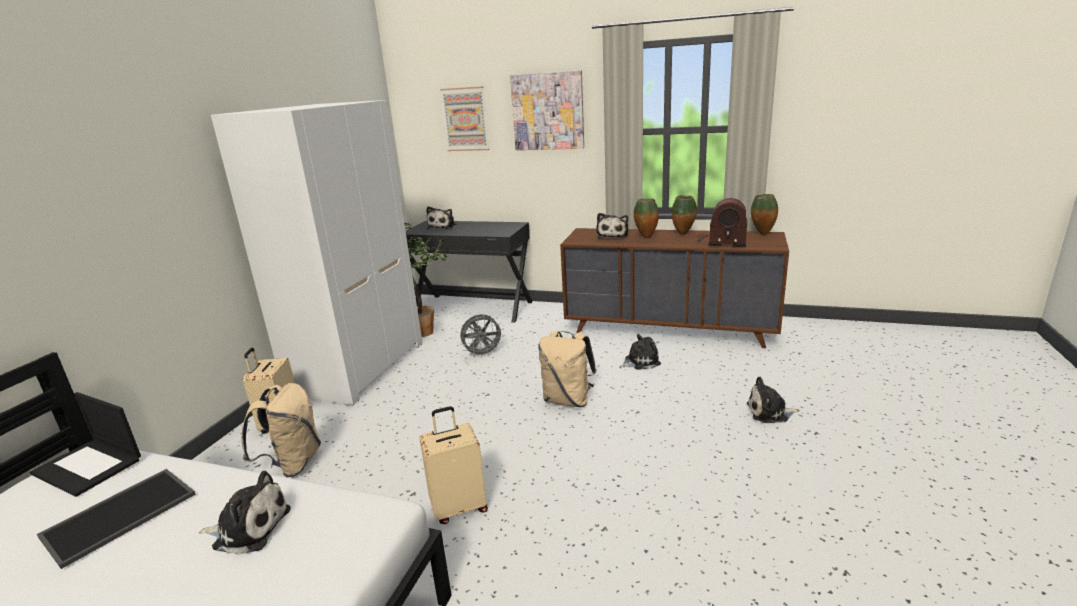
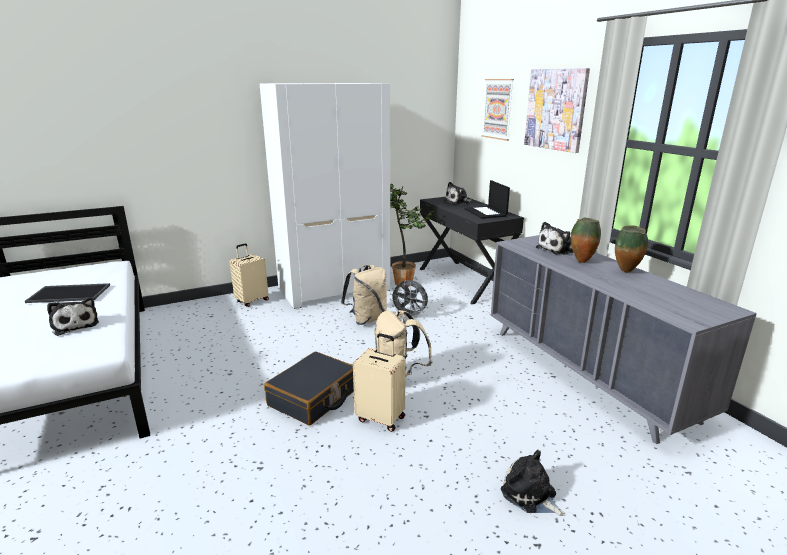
camera: 45 degrees right, 0 degrees up
(89, 466) = (103, 269): laptop -> laptop (486, 212)
(293, 464) = (221, 324): beige backpack -> beige backpack (367, 319)
(459, 507) = (231, 396): beige suitcase -> beige suitcase (381, 418)
(536, 456) = (314, 397): none -> black suitcase
(640, 361) = (505, 382): plush toy -> none
(669, 329) = (586, 372): brown dresser -> grey dresser
(721, 241) = (644, 292): radio -> none
(762, 234) = (718, 304): vase -> none

